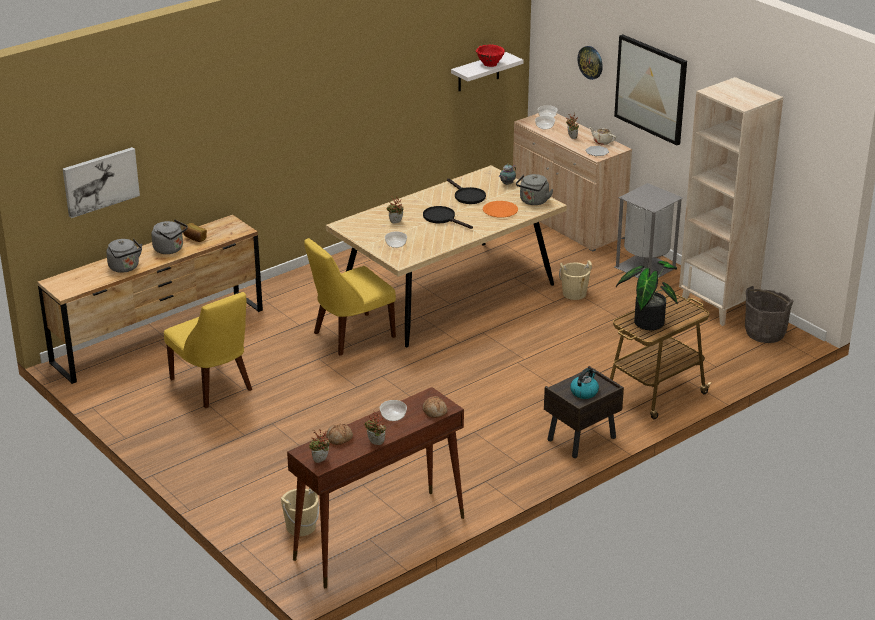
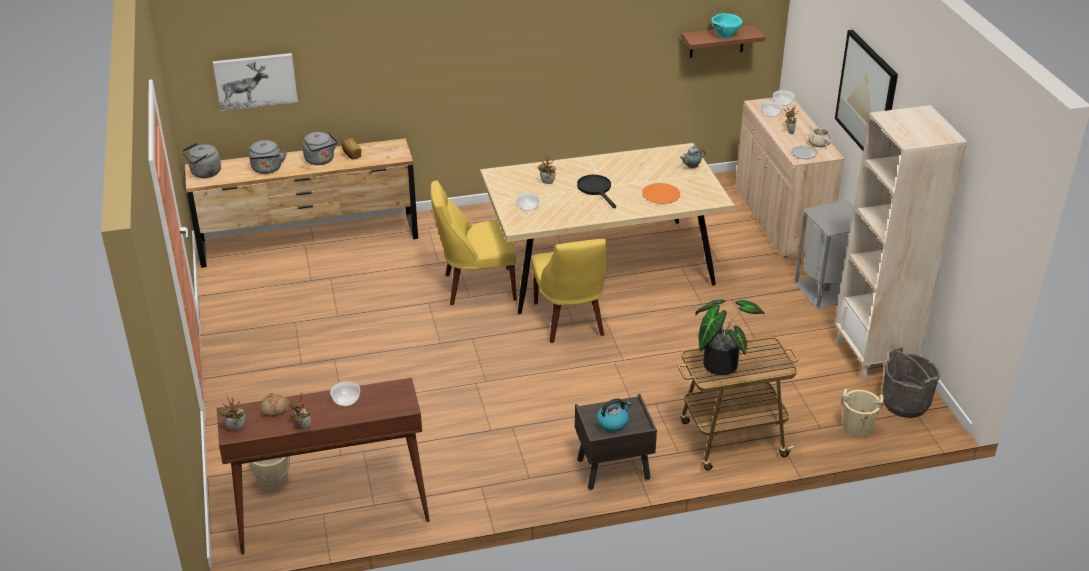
camera: 25 degrees right, 5 degrees up
(213, 386) = (314, 304): yellow chair -> yellow chair (570, 321)
(435, 411) = (390, 407): bread -> none
(467, 196) = (640, 171): black frying pan -> none
(478, 72) = (717, 41): white shelf -> brown shelf
(489, 64) = (725, 35): red bowl -> turquoise bowl
(533, 202) = (702, 193): grey kettle -> grey kettle (204, 173)
(574, 294) = (729, 300): beige bucket -> beige bucket (857, 427)
(590, 62) = (826, 53): wall clock -> none

